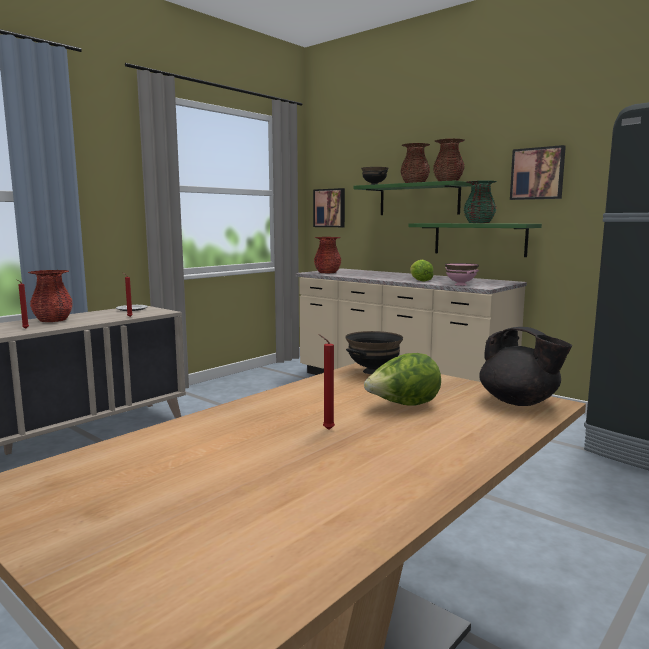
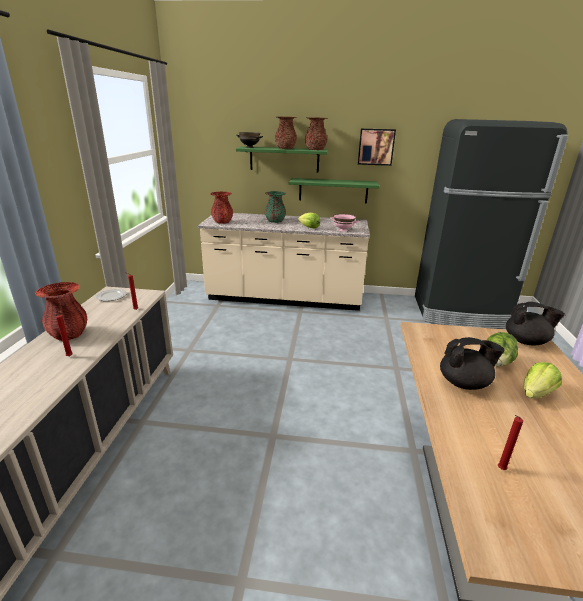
camera: 35 degrees left, 15 degrees up
(309, 406) = (464, 383): none -> black teapot
(326, 429) = (508, 401): red candle -> red candle (500, 469)
(330, 208) = (199, 161): picture -> none
(373, 371) = (428, 334): black bowl -> none
(388, 435) = (536, 393): none -> lettuce
(479, 223) = (338, 181): green vase -> green vase (275, 221)

